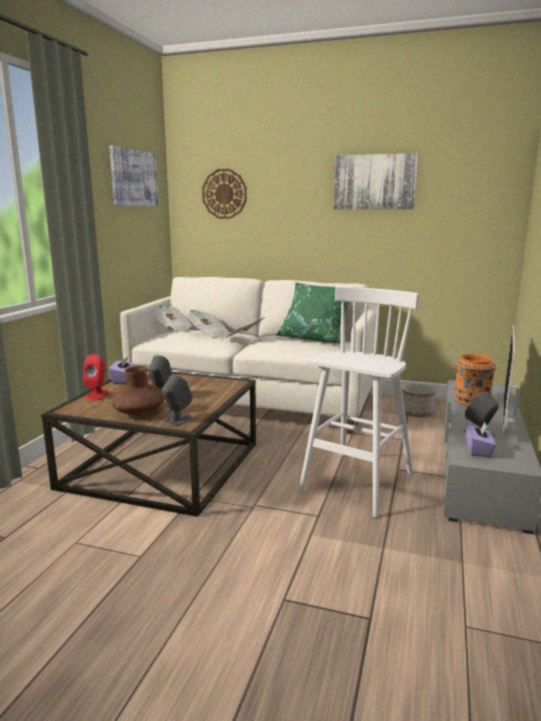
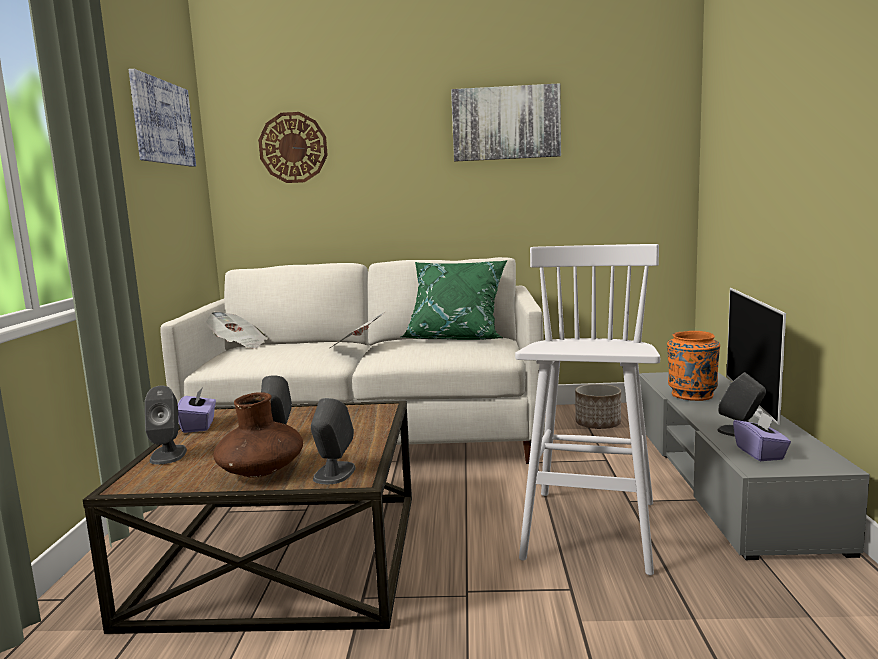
camera: 15 degrees left, 5 degrees down
(97, 395) = (168, 454): red speaker -> grey speaker
(209, 334) = (299, 347): newspaper -> none

